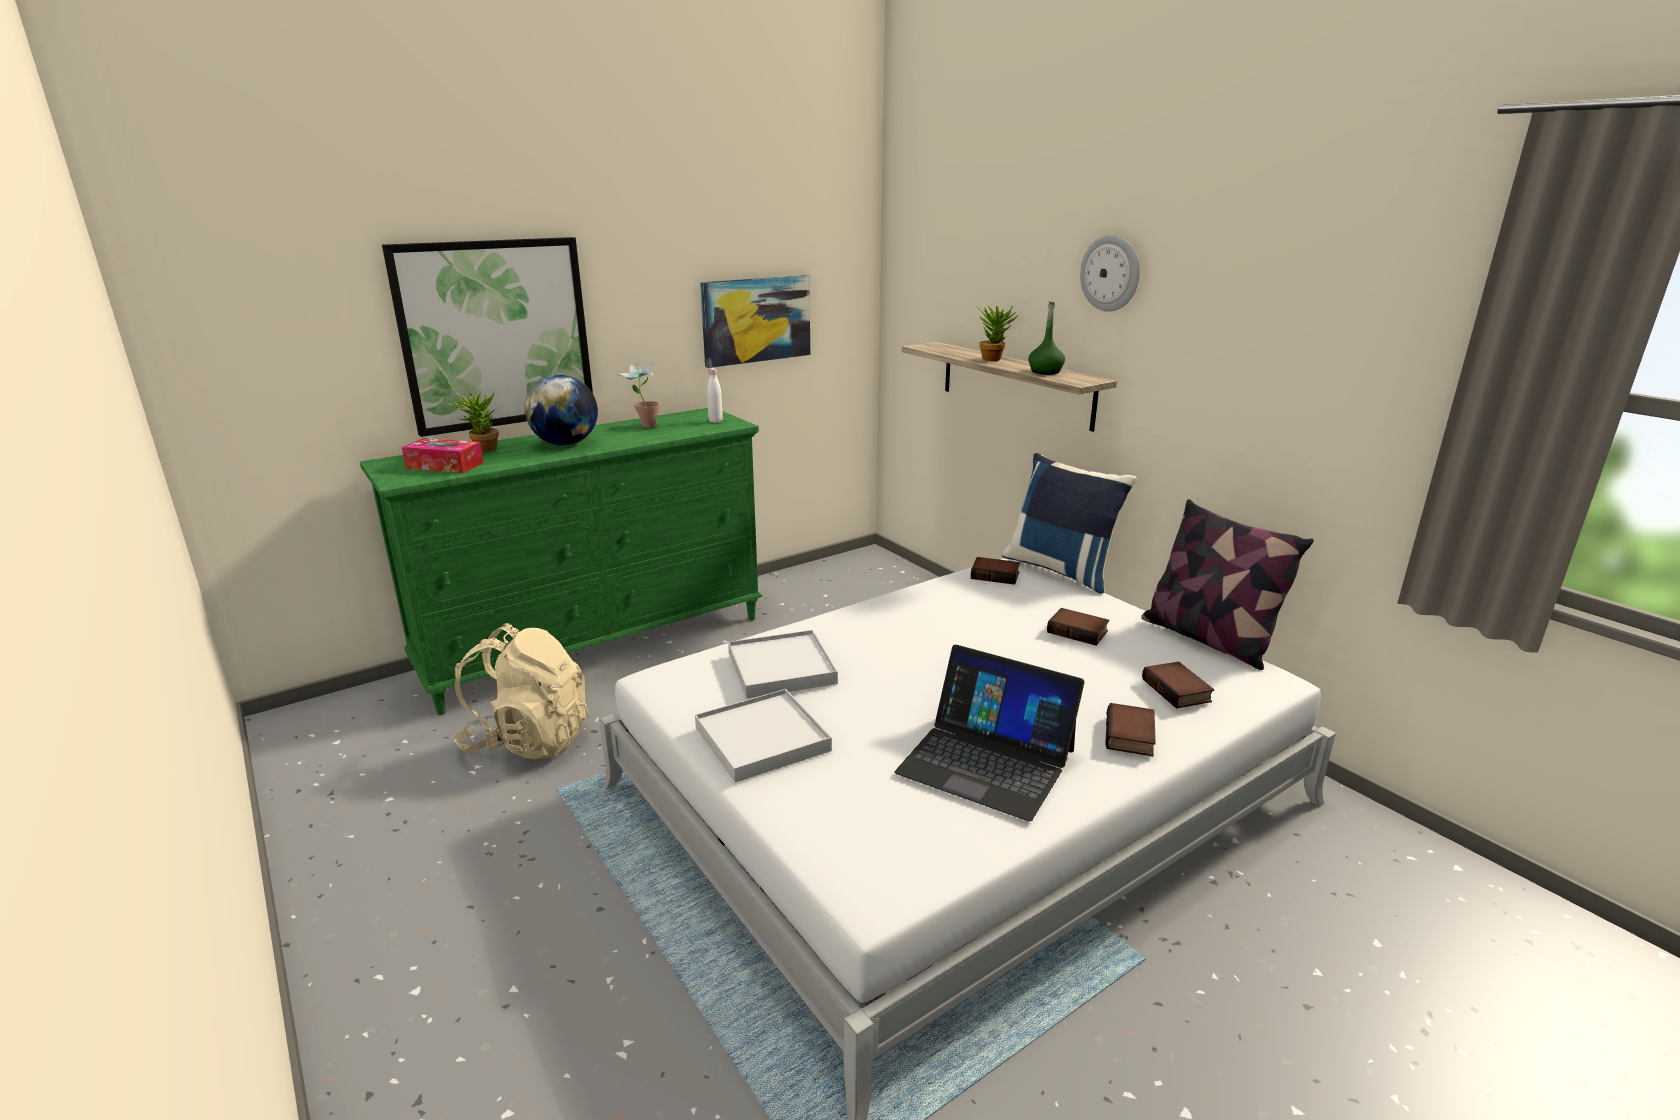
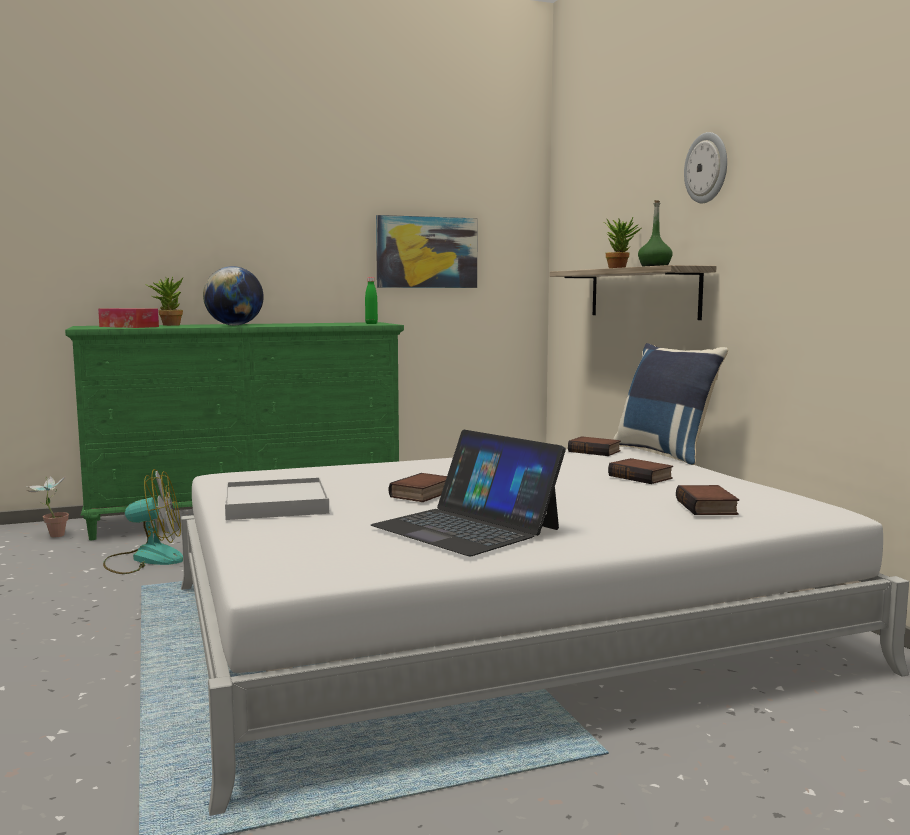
camera: 15 degrees right, 15 degrees down
(496, 334) = (196, 239): picture -> none
(529, 740) = (145, 559): beige backpack -> fan
(643, 426) = (309, 323): potted plant -> potted plant (51, 536)
(715, 421) = (371, 323): white bottle -> green bottle
(781, 668) = (336, 477): white tray -> none
(1131, 736) = (630, 527): book -> book (423, 494)
(1208, 638) = (778, 488): pillow -> none

